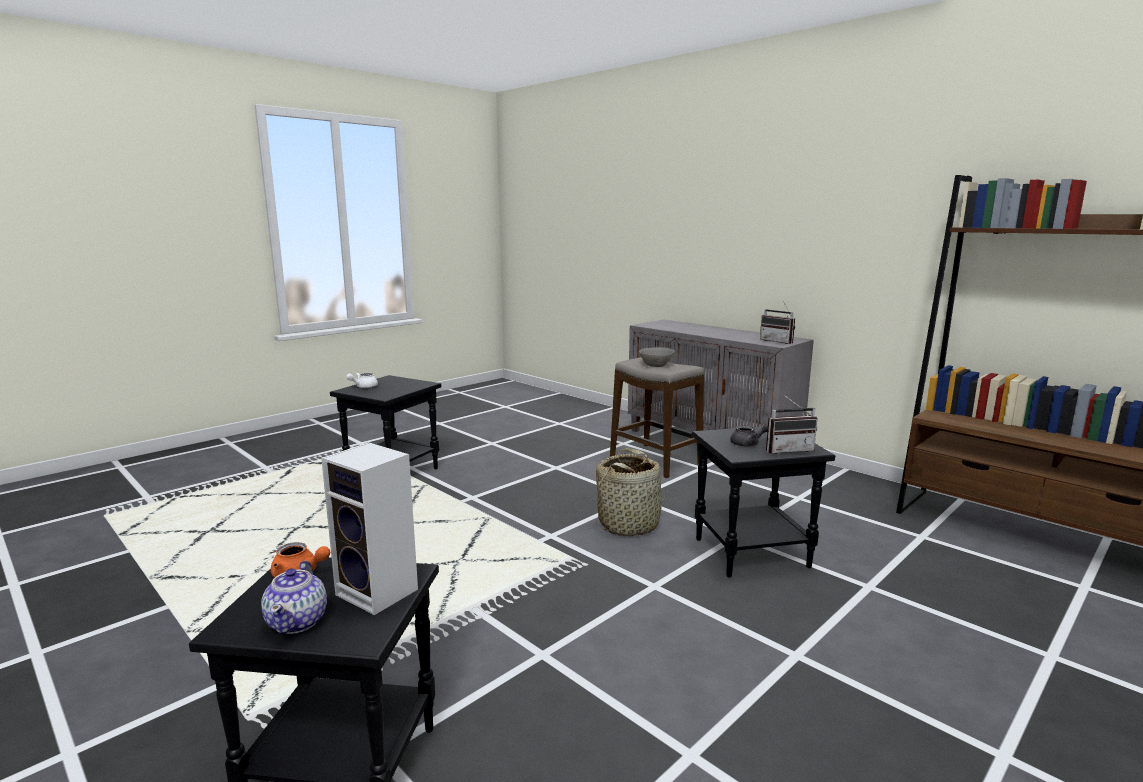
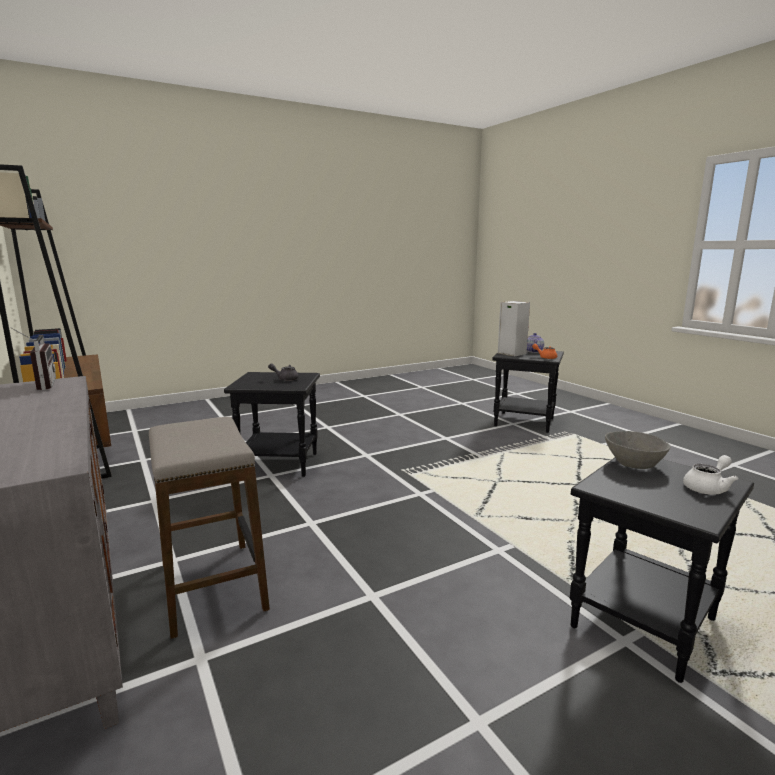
camera: 165 degrees left, 0 degrees up
(629, 524) = (345, 494): basket -> none
(655, 365) = (207, 436): grey bowl -> grey bowl (634, 464)
(787, 449) = (269, 375): radio -> none

